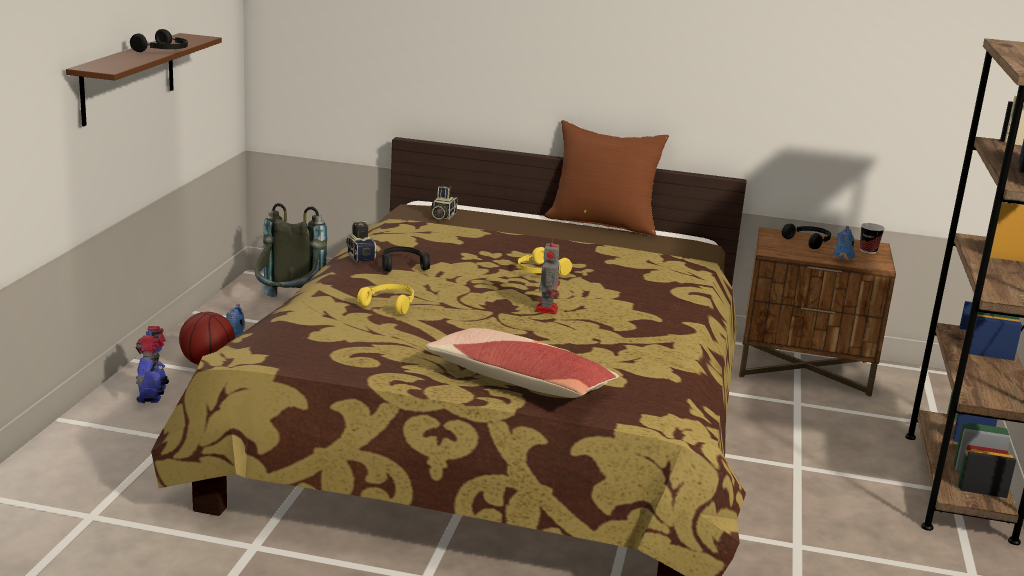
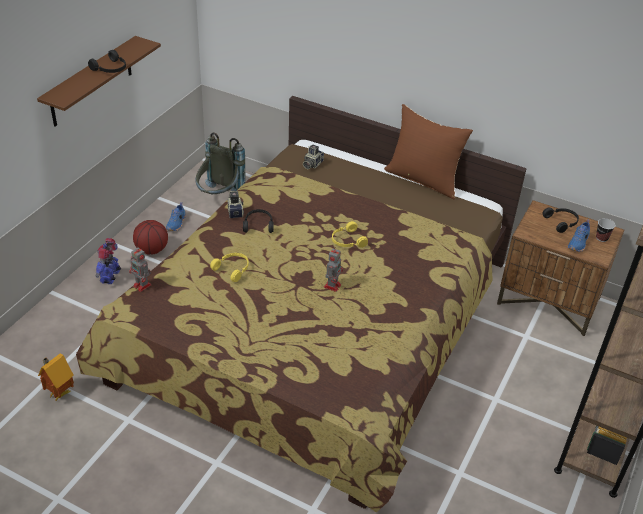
camera: 15 degrees right, 20 degrees up
(119, 529) = (59, 393): none -> toy house
(259, 328) = (142, 286): none -> toy robot
(518, 381) = (280, 362): pillow -> none

